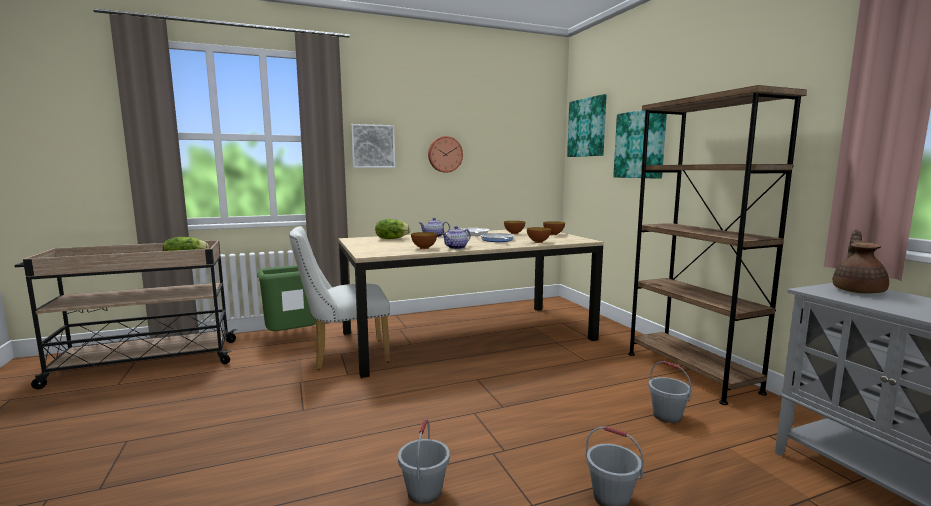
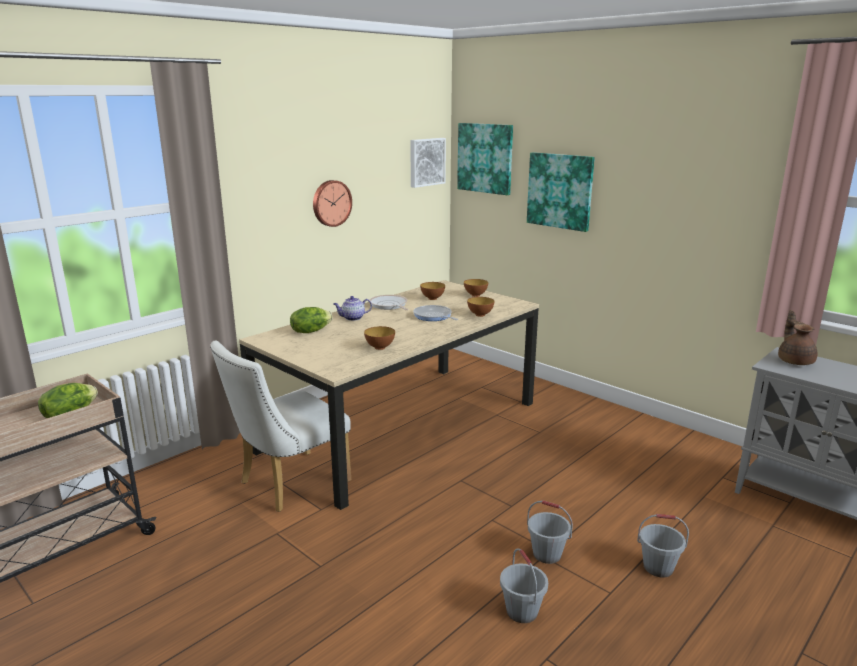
camera: 25 degrees left, 10 degrees up
(293, 338) = (194, 475): green trash can -> none
(372, 146) = (250, 205): picture -> picture (426, 162)
(456, 248) = (413, 341): teapot -> none
(667, 416) = (645, 478): grey bucket -> grey bucket (547, 554)
(690, 372) = (633, 425): brown bookcase -> none

